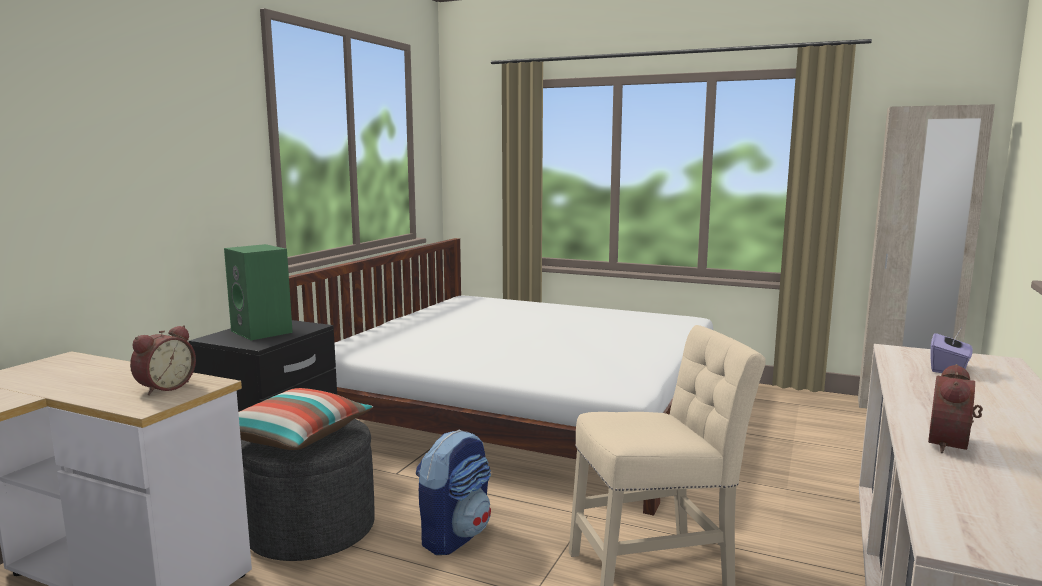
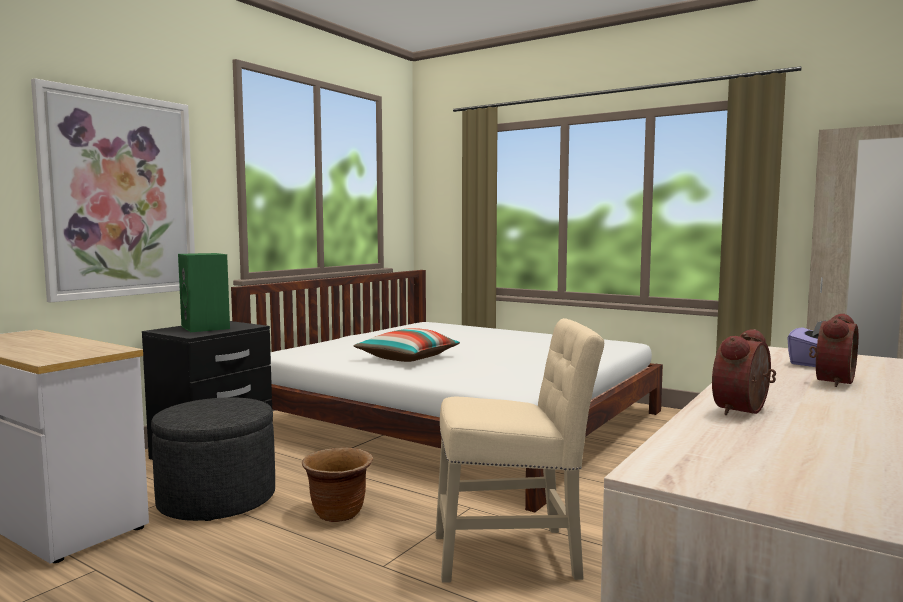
camera: 10 degrees right, 5 degrees down
(150, 182) = (120, 196): none -> picture
(164, 387) = (78, 350): alarm clock -> alarm clock (830, 381)
(295, 436) = (202, 410): pillow -> pillow (407, 358)
(455, 535) = (339, 513): backpack -> brown planter

